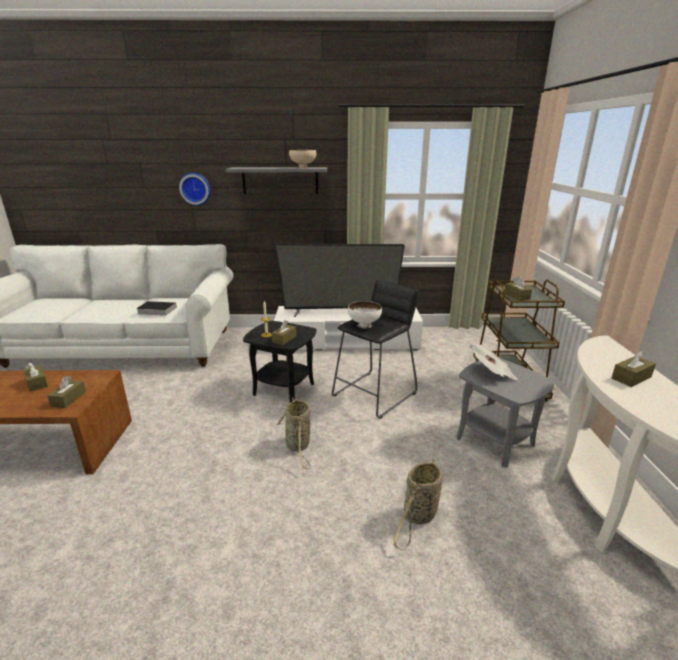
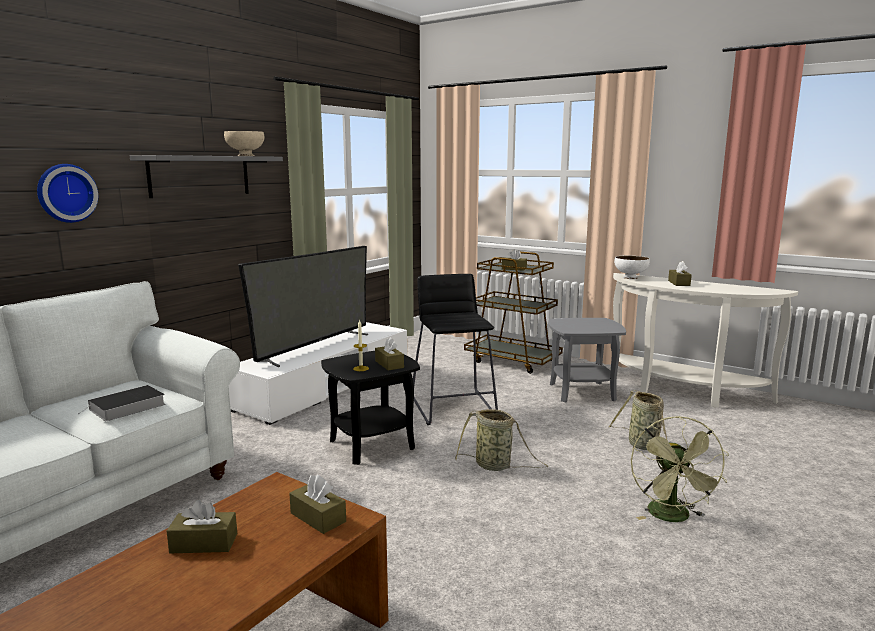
camera: 55 degrees left, 10 degrees down
(289, 573) = (673, 517): none -> green fan
(364, 325) = (455, 321): white bowl -> white bowl (630, 278)
(491, 373) = (574, 326): newspaper -> none

